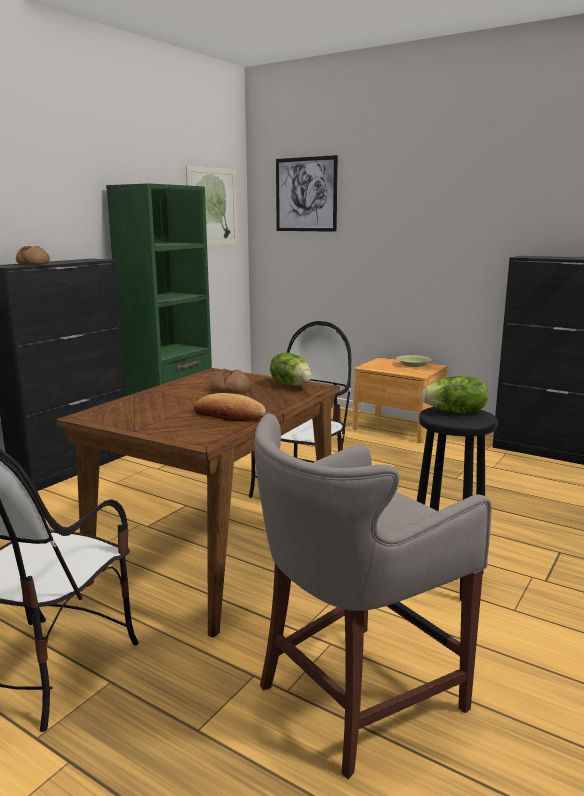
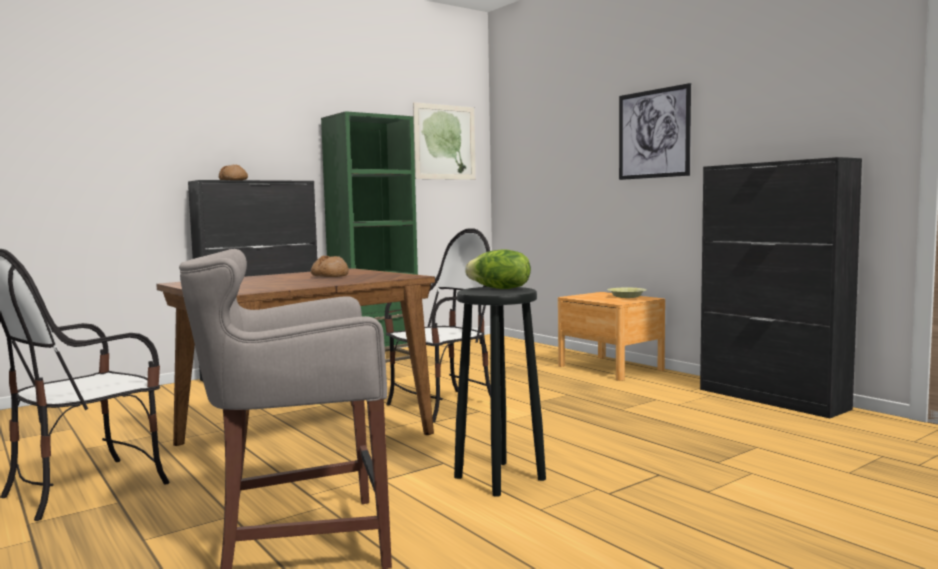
camera: 20 degrees right, 10 degrees down
(229, 415) = (289, 284): bread -> none
(291, 385) = (390, 275): lettuce -> none
(306, 194) = (536, 125): picture -> picture (653, 134)

